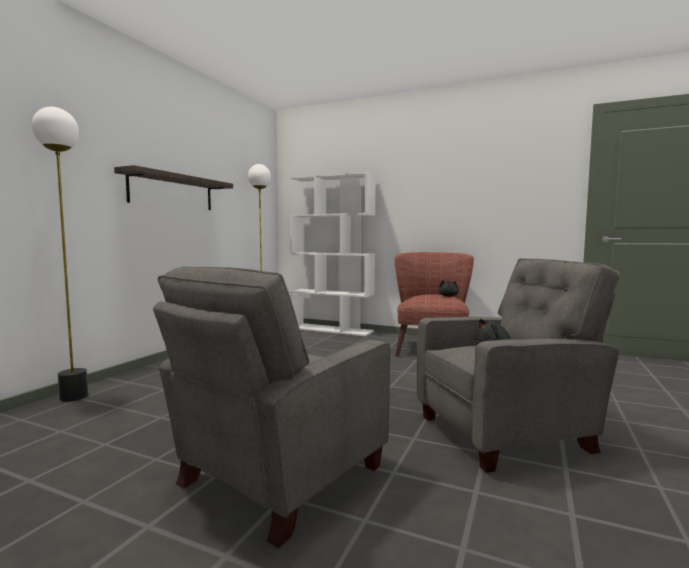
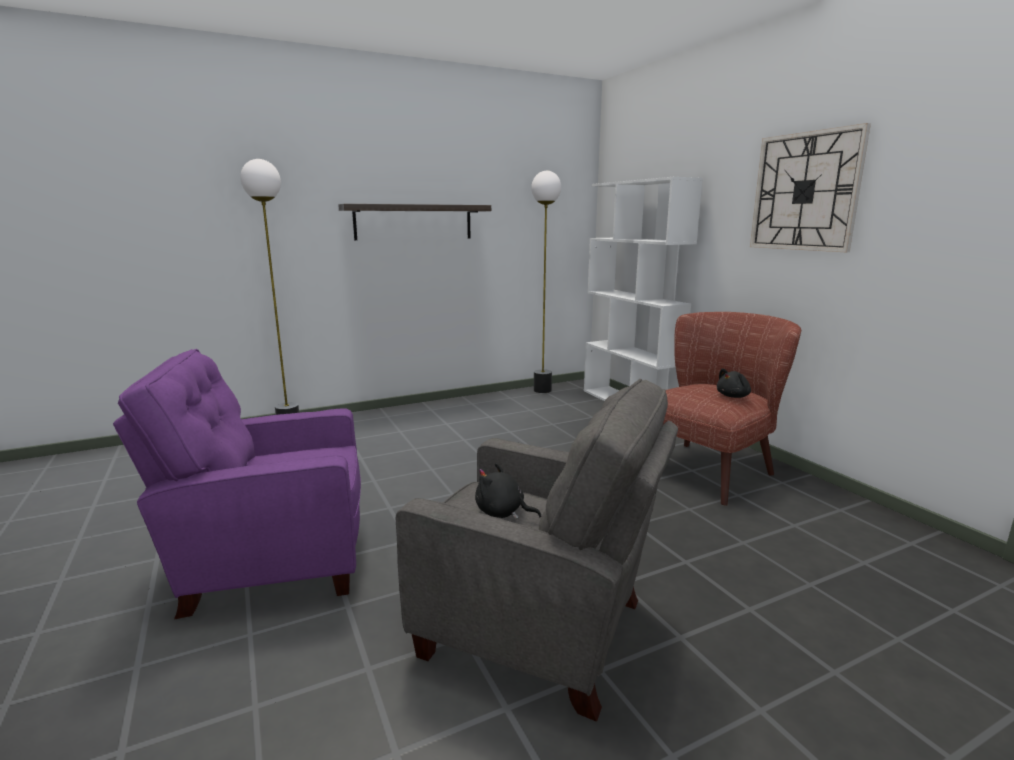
camera: 40 degrees right, 10 degrees up
(277, 477) = (272, 562): grey armchair -> purple armchair
(447, 183) = (805, 192): none -> wall clock

